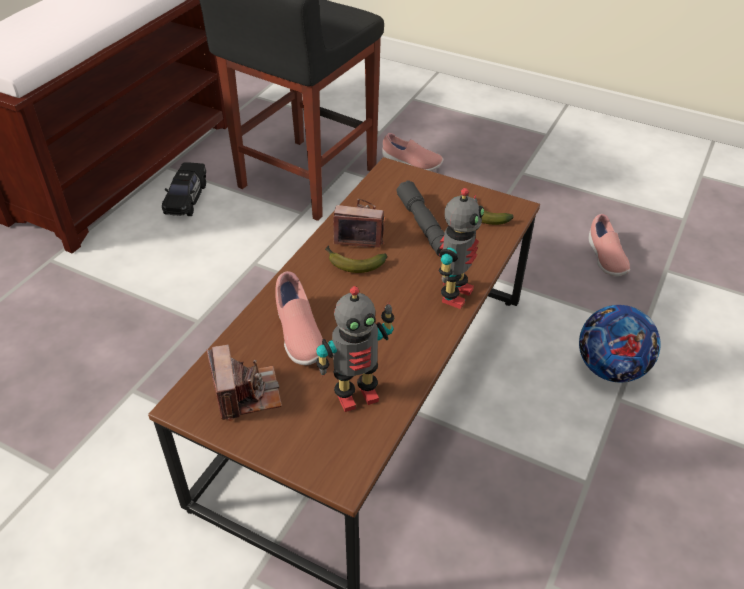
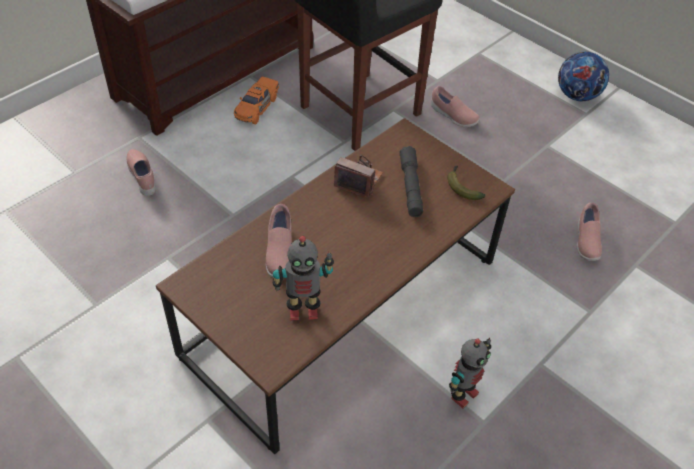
camera: 15 degrees right, 5 degrees up
(69, 303) = (143, 177): none -> pink shoe
(186, 198) = (257, 107): black toy car -> orange toy car
(246, 393) = (226, 288): camera -> none
(352, 263) = (341, 205): banana -> none
(454, 294) = (409, 250): toy robot -> toy robot (462, 394)
(610, 368) = (545, 337): football -> football (577, 96)

